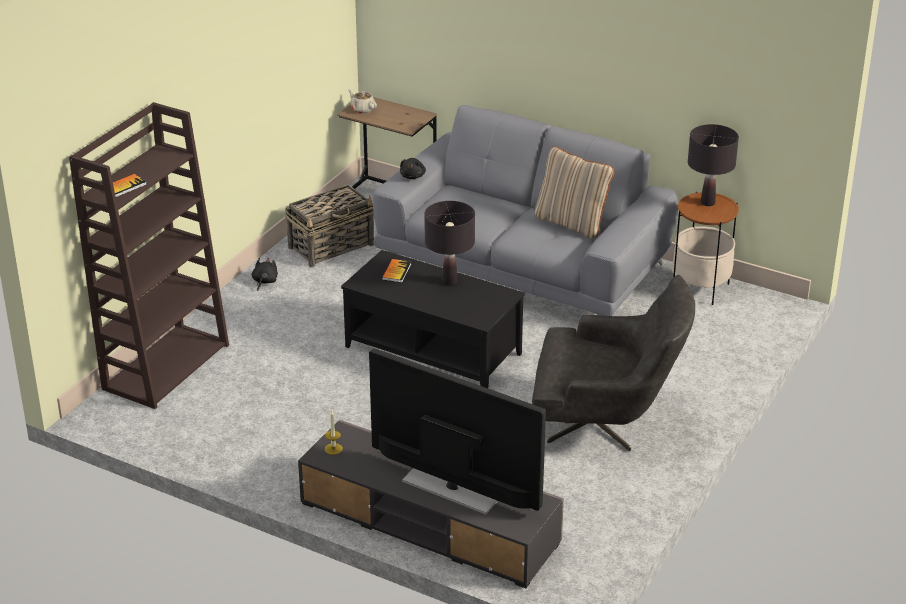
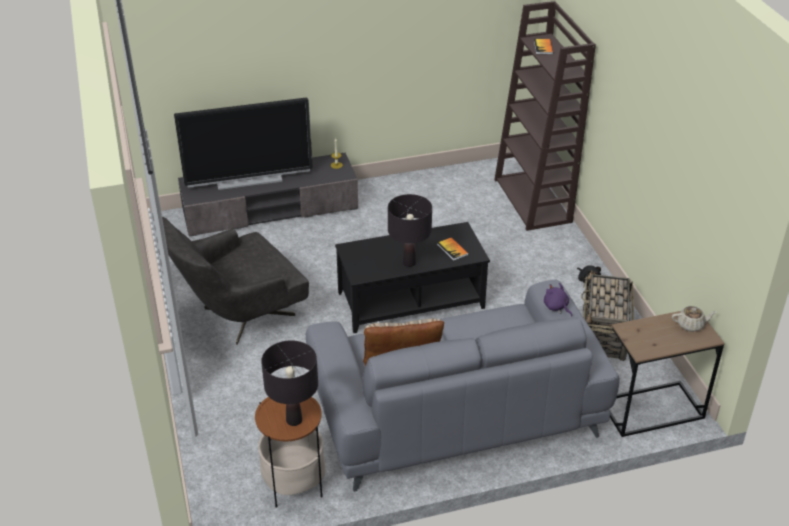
camera: 135 degrees right, 5 degrees up
(413, 176) = (556, 307): black plush toy -> purple plush toy

